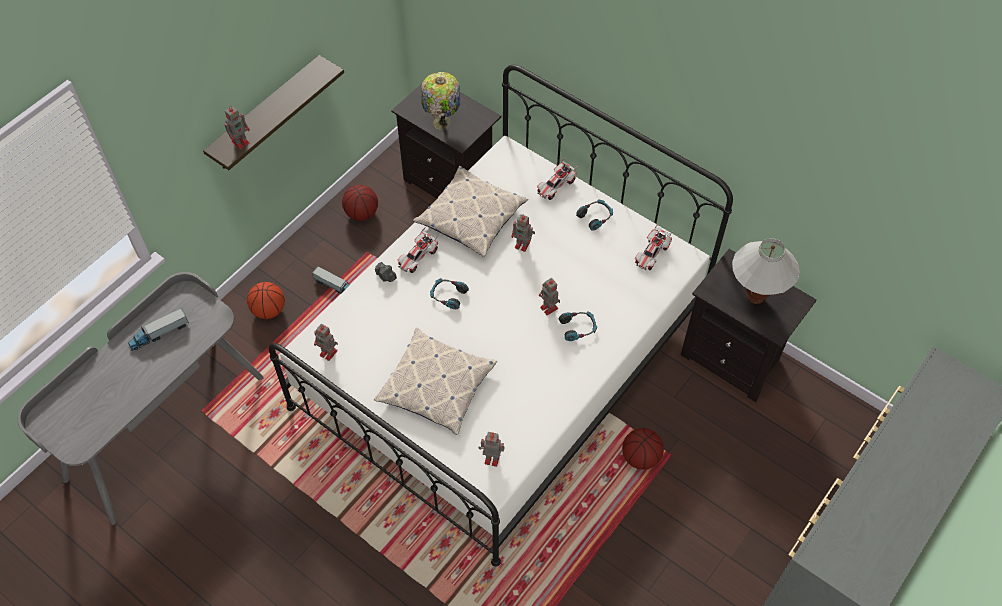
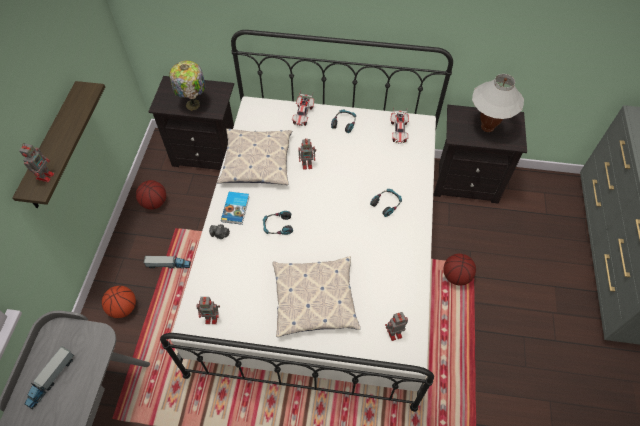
camera: 30 degrees left, 0 degrees up
(418, 257) = (236, 209): toy car -> book
(549, 308) = (357, 200): toy robot -> none

